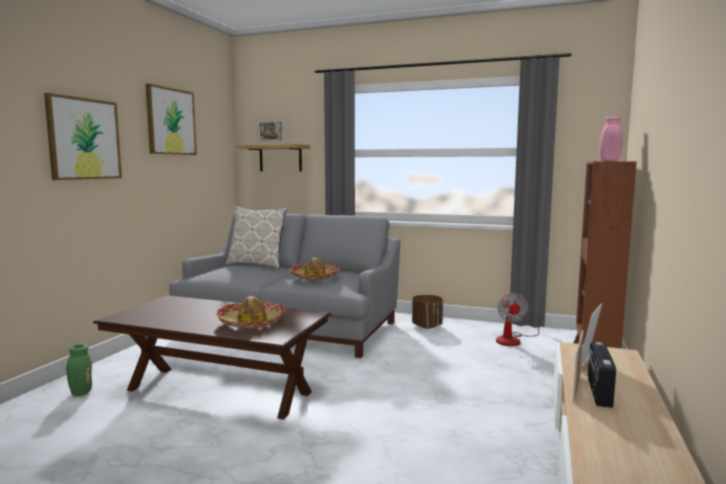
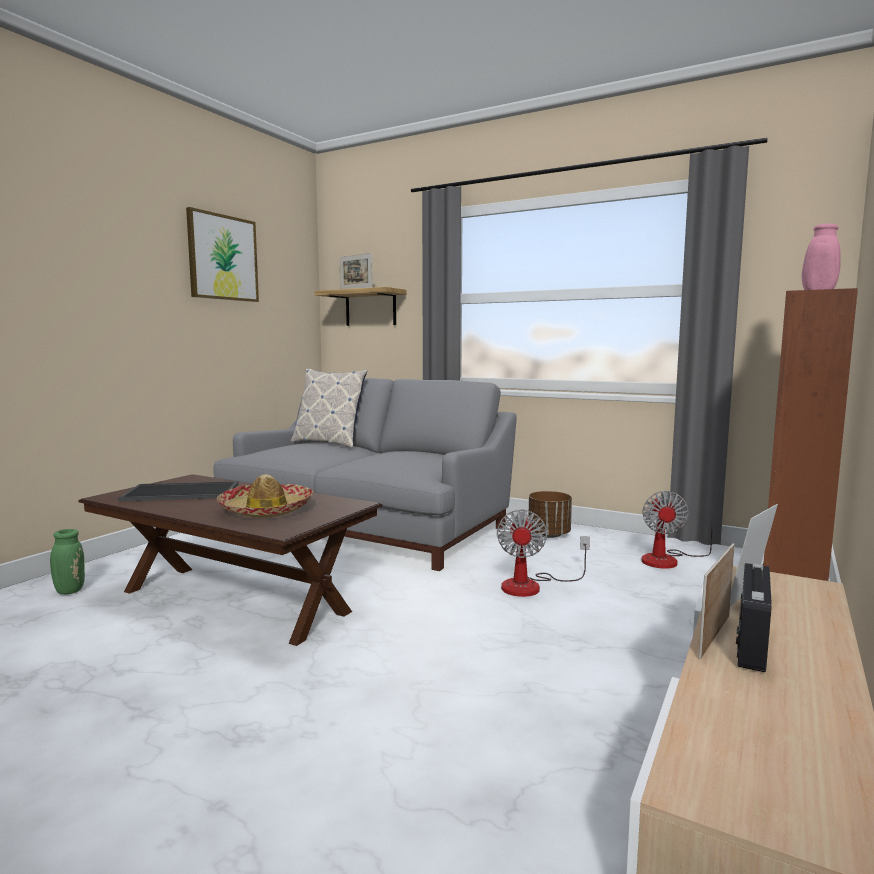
camera: 10 degrees right, 0 degrees up
(84, 139) = (96, 273): picture -> none
(172, 311) = (180, 492): none -> tray
(314, 277) = (388, 459): hat -> none
(430, 364) = (532, 585): none -> fan

